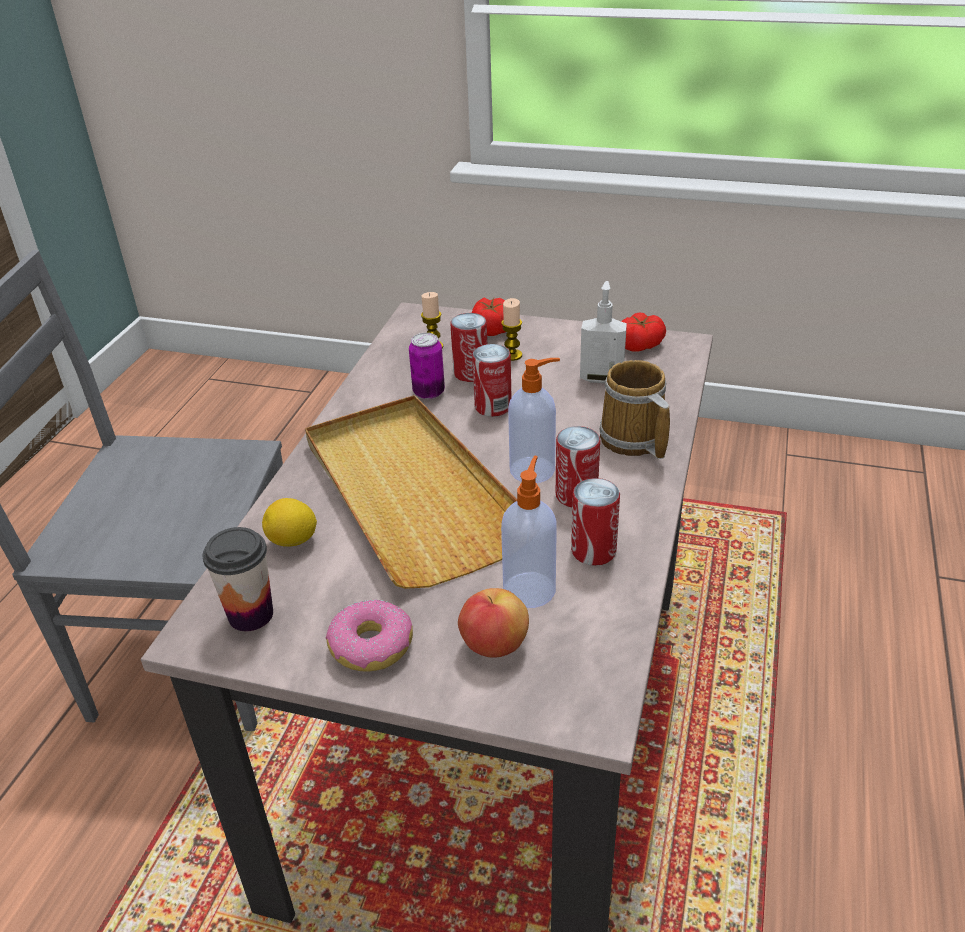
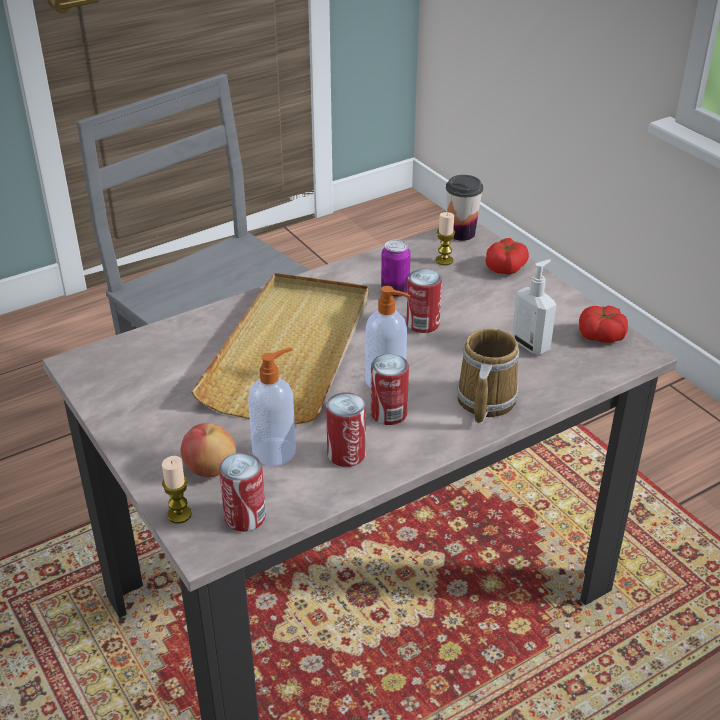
camera: 40 degrees right, 0 degrees up
(250, 615) = (116, 369): cup -> cup (461, 233)
(293, 541) = (189, 341): lemon -> none
(371, 646) = (149, 425): donut -> none
(471, 373) = (442, 292): can -> can (245, 517)
(512, 355) = (490, 294): candle -> candle (179, 514)

